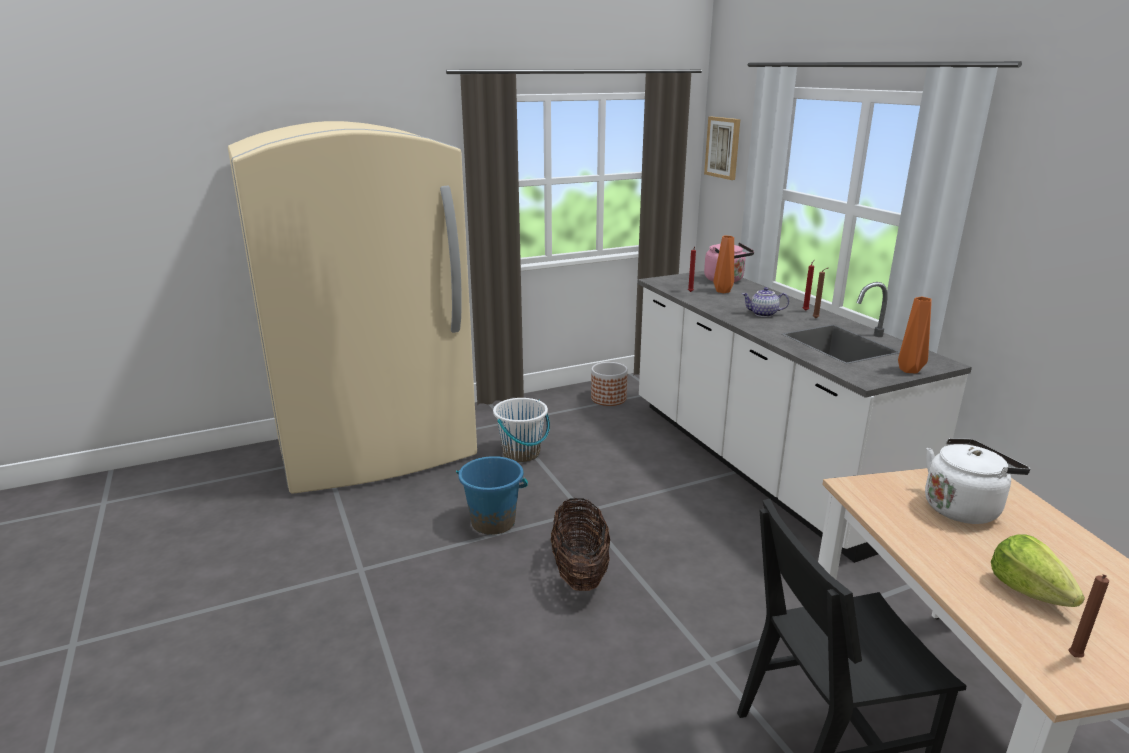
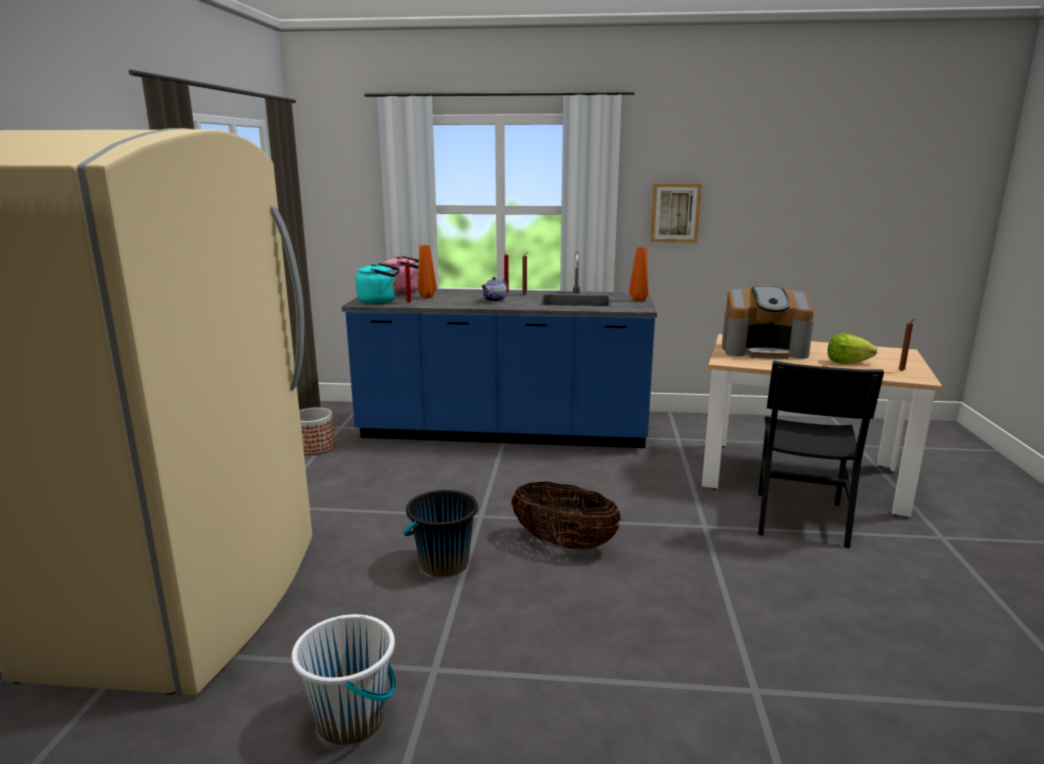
camera: 60 degrees left, 5 degrees down
(493, 522) = (444, 563): blue bucket -> black bucket
(521, 453) = (344, 515): white bucket -> white bucket (351, 719)
(675, 283) = (380, 301): none -> turquoise kettle
(723, 147) = (327, 176): picture -> picture (675, 213)
(758, 463) = (503, 432): white counter -> blue counter
(963, 507) = (764, 350): white kettle -> coffee machine

